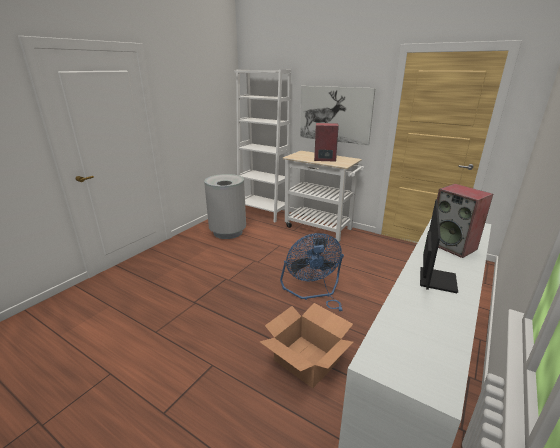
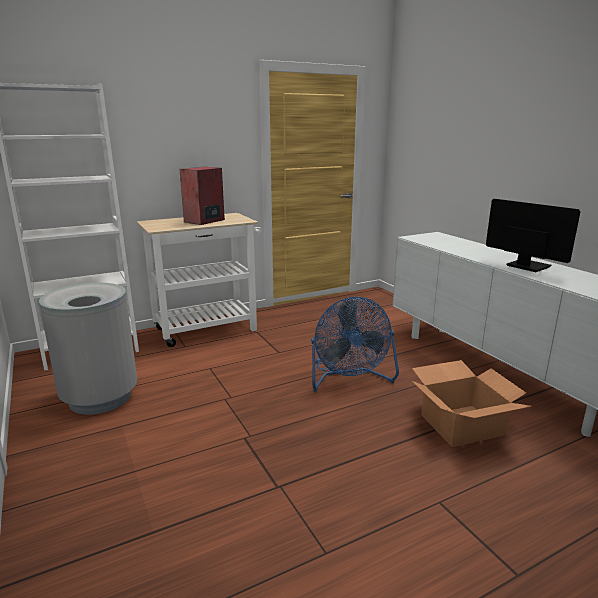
camera: 60 degrees left, 5 degrees down
(316, 292) = (346, 378): blue fan -> blue fan turned 120 degrees counterclockwise
(335, 114) = (186, 156): picture -> none
(453, 246) = (470, 248): speaker -> none

